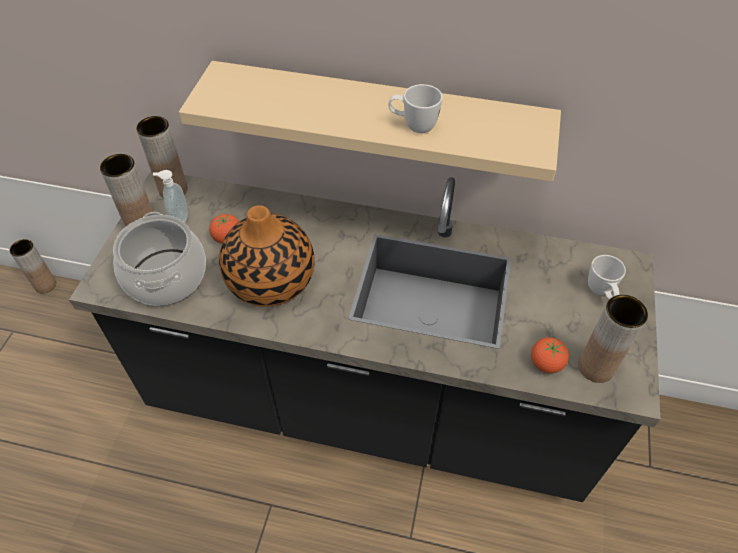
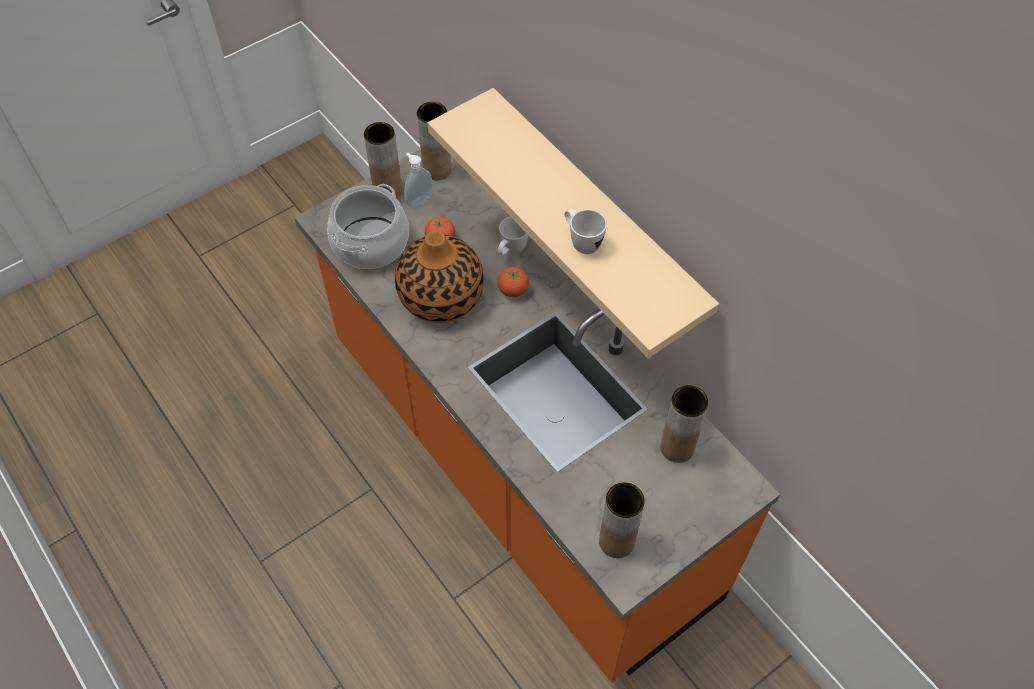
camera: 40 degrees right, 5 degrees up
(45, 285) = (346, 178): brown vase -> brown vase (677, 448)
(368, 405) = (517, 469): black counter -> orange counter
(546, 363) = (580, 509): tomato -> tomato (513, 290)
(601, 293) = (691, 491): white mug -> white mug (511, 250)

